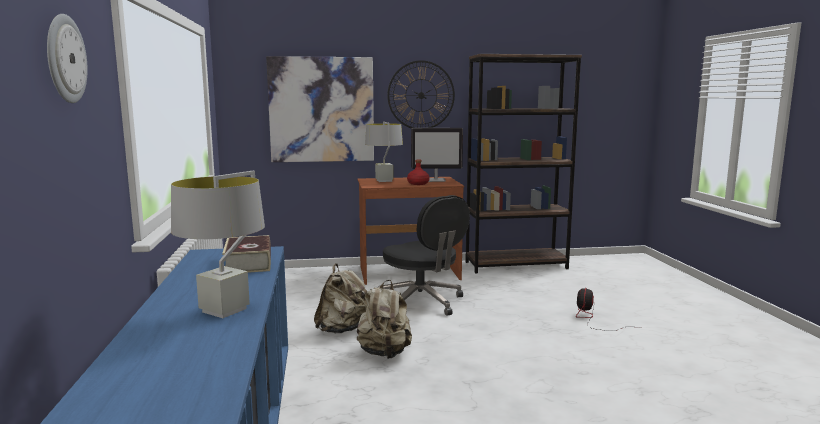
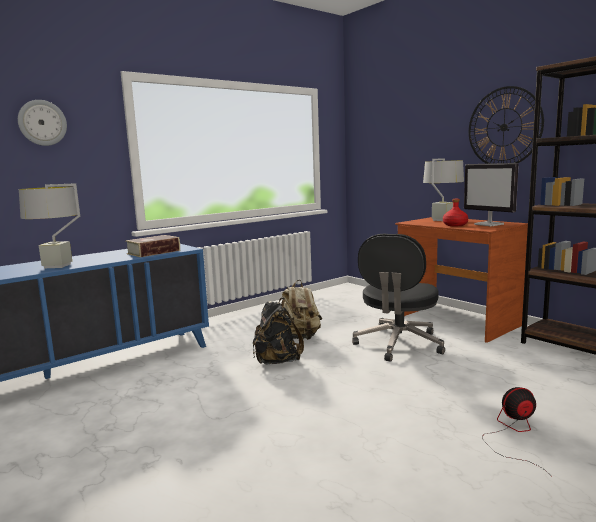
camera: 60 degrees right, 0 degrees up
(321, 109) = (412, 149): picture -> none
(385, 353) = (276, 361): beige backpack -> black backpack

